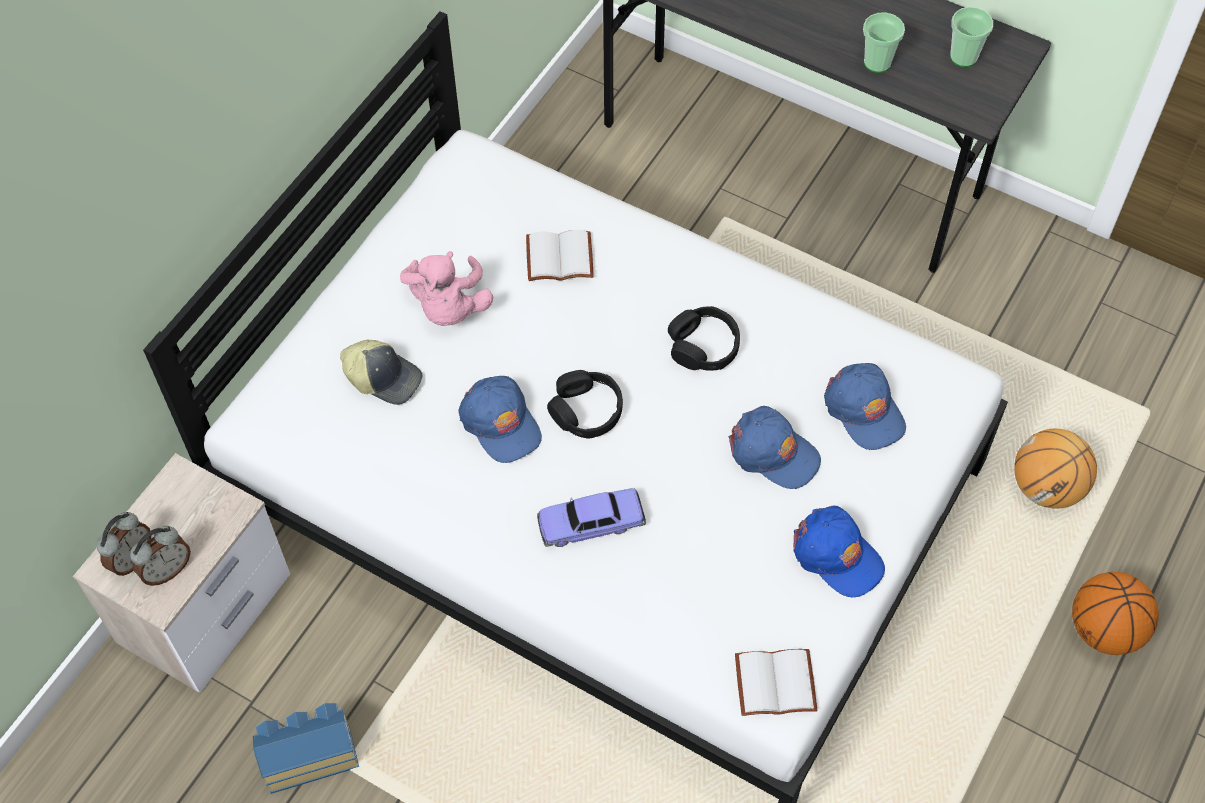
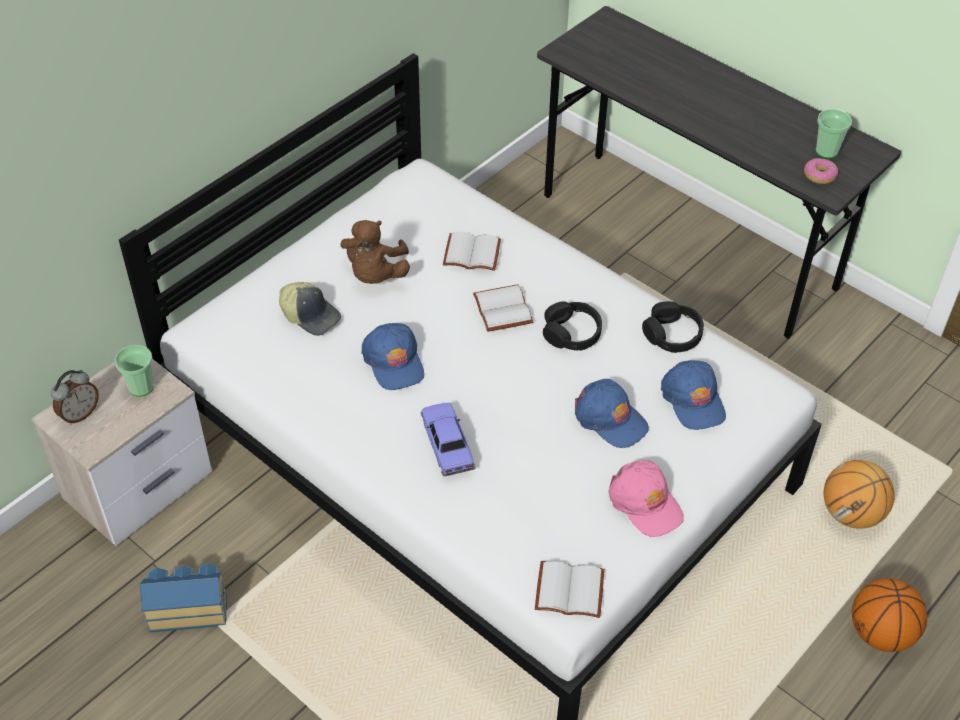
camera: 10 degrees right, 10 degrees down
(167, 570) = (104, 426): alarm clock -> none
(448, 307) = (375, 275): pink plush toy -> brown plush toy
(586, 411) = (464, 363): black headphones -> black headphones (672, 335)
(591, 523) = (447, 445): toy car -> toy car turned 75 degrees clockwise
(612, 328) = (500, 309): none -> white book
(837, 555) = (645, 503): blue cap -> pink cap
(877, 62) = (755, 145): cup -> cup (141, 387)
(962, 93) = (819, 176): none -> donut

